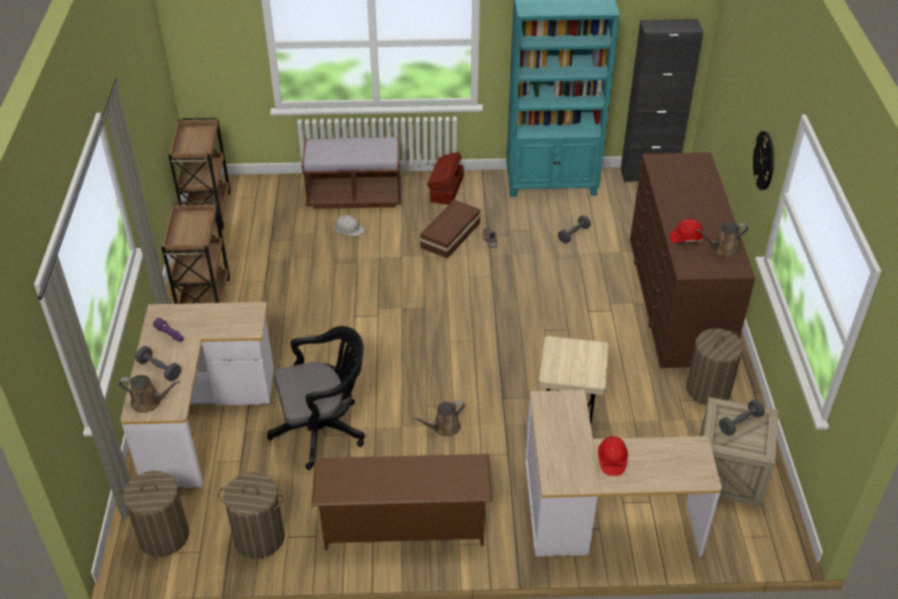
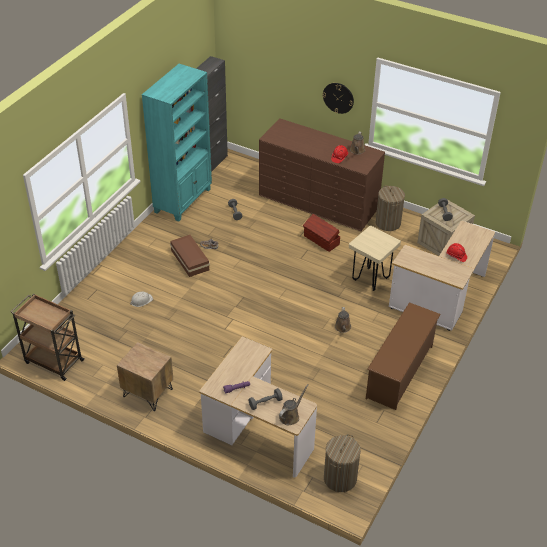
camera: 60 degrees left, 0 degrees up
(205, 299) = (147, 393): brown cart -> brown nightstand
(259, 538) = (369, 435): laundry basket -> none
(323, 429) = (307, 378): black office chair -> none
(354, 196) = (111, 285): brown bench -> none
(446, 189) = (145, 244): brown storage box -> brown storage box (321, 240)

